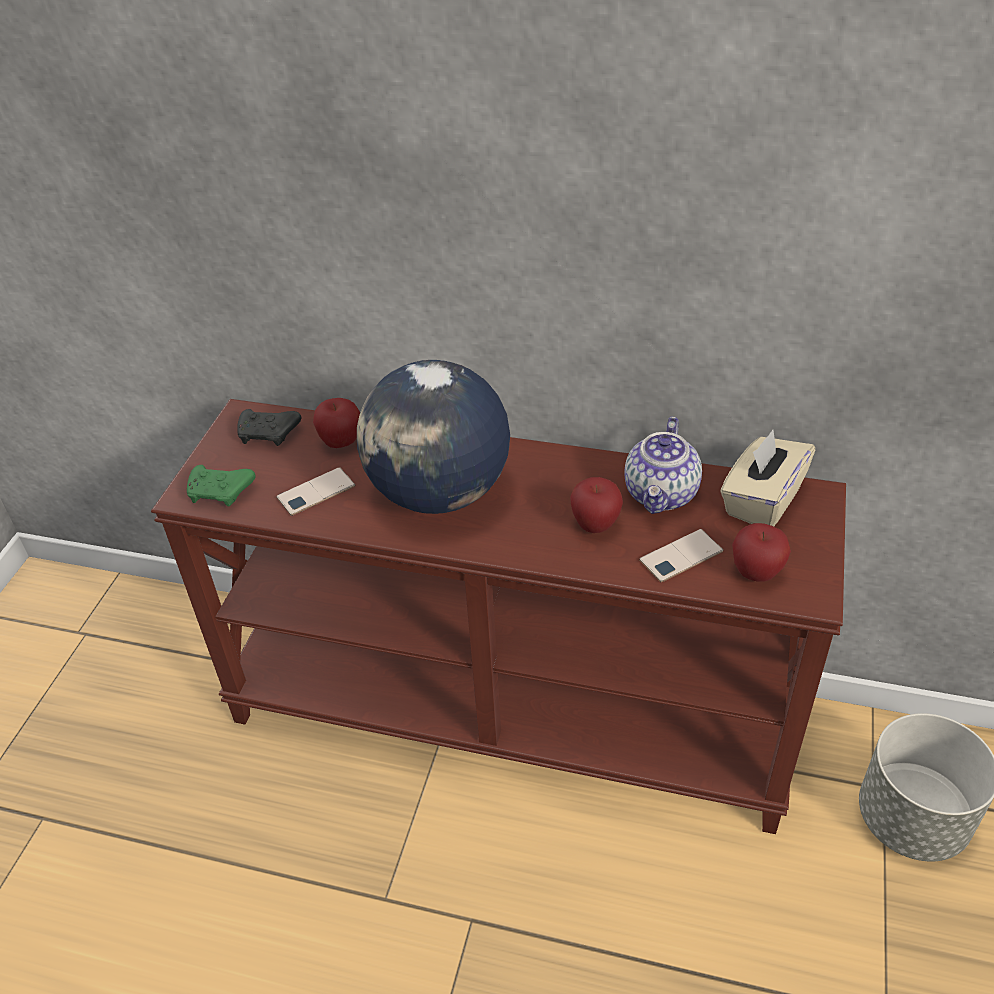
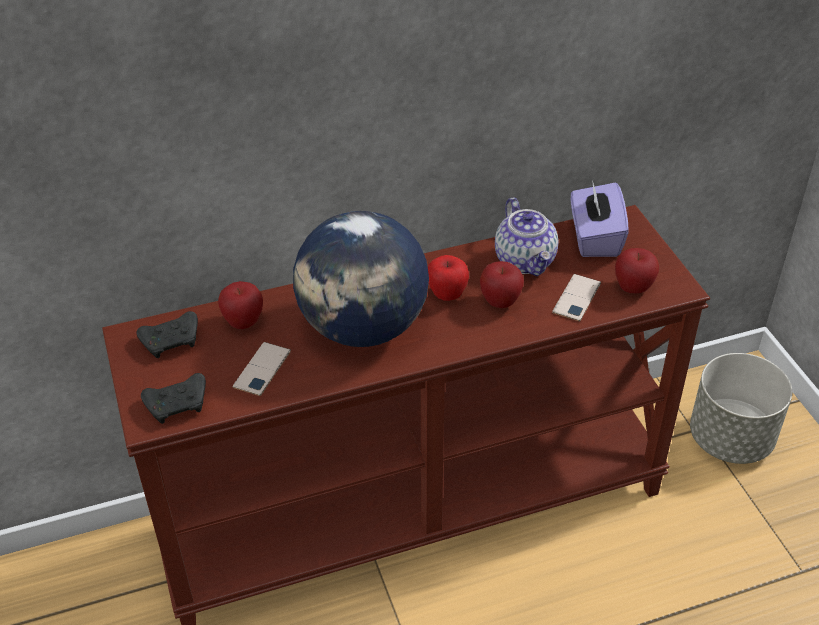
camera: 35 degrees left, 0 degrees up
(221, 492) = (178, 405): green game controller -> black game controller
(548, 495) = (447, 295): none -> apple
(761, 501) = (594, 238): beige tissue box -> purple tissue box

